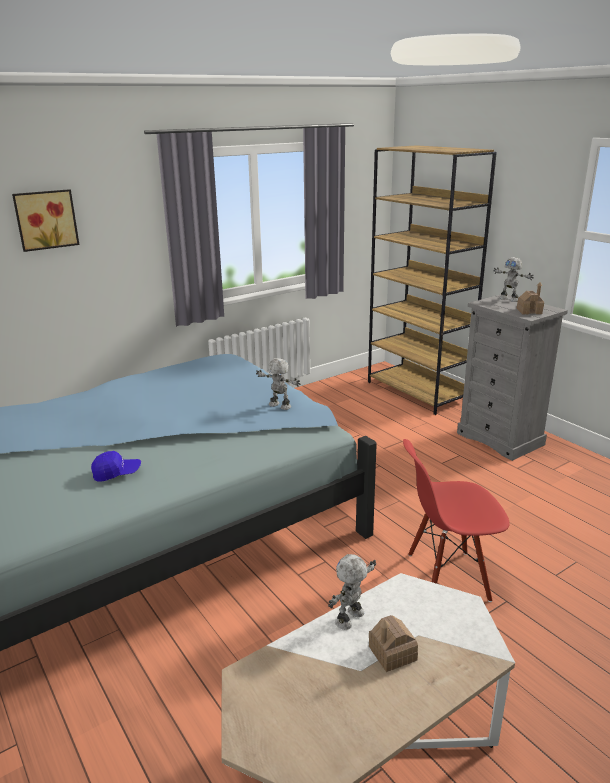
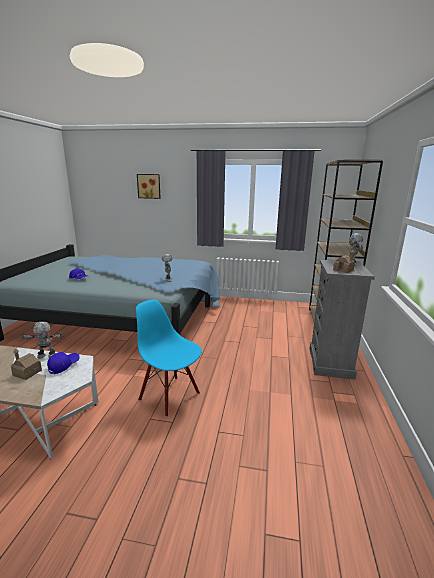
camera: 45 degrees right, 5 degrees down
(407, 609) = (64, 366): none -> blue cap
(447, 578) = (170, 396): red chair -> blue chair

